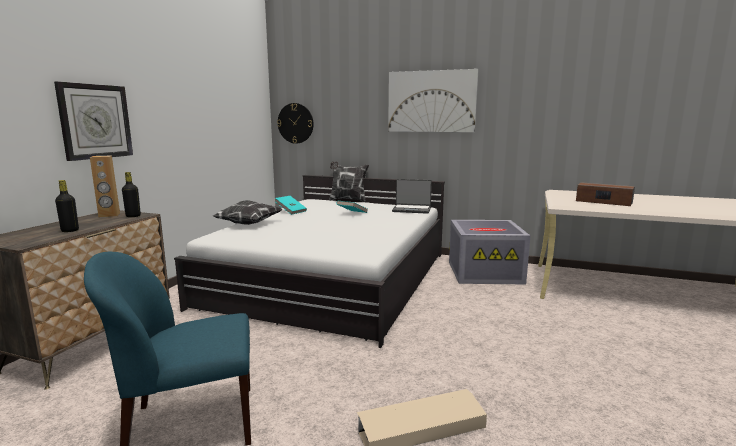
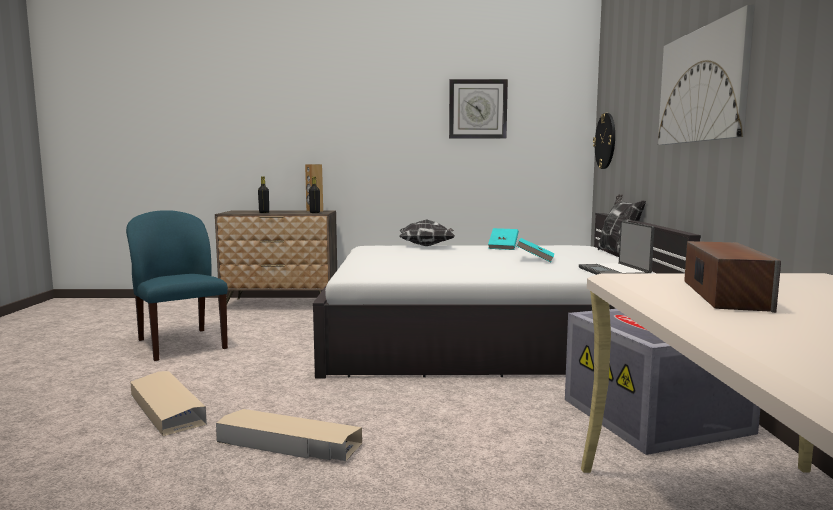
camera: 70 degrees right, 5 degrees down
(95, 121) = (335, 139): wall clock -> wall clock (477, 109)
(506, 368) = (289, 443): none -> beige storage box

